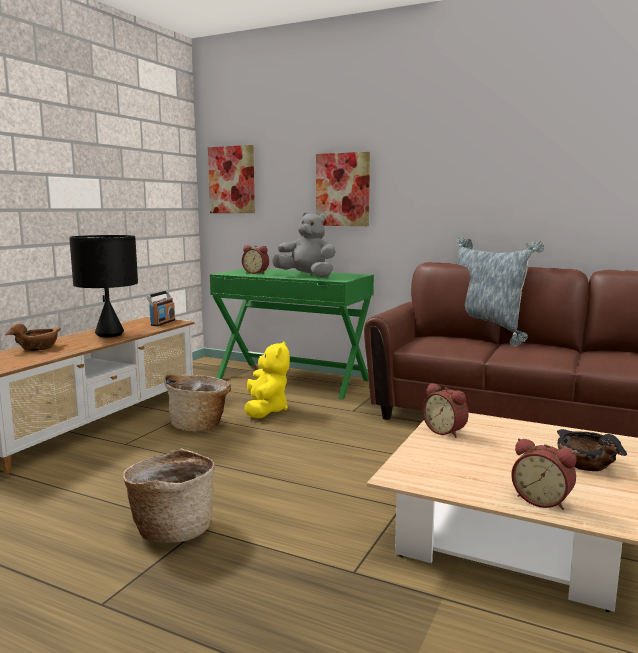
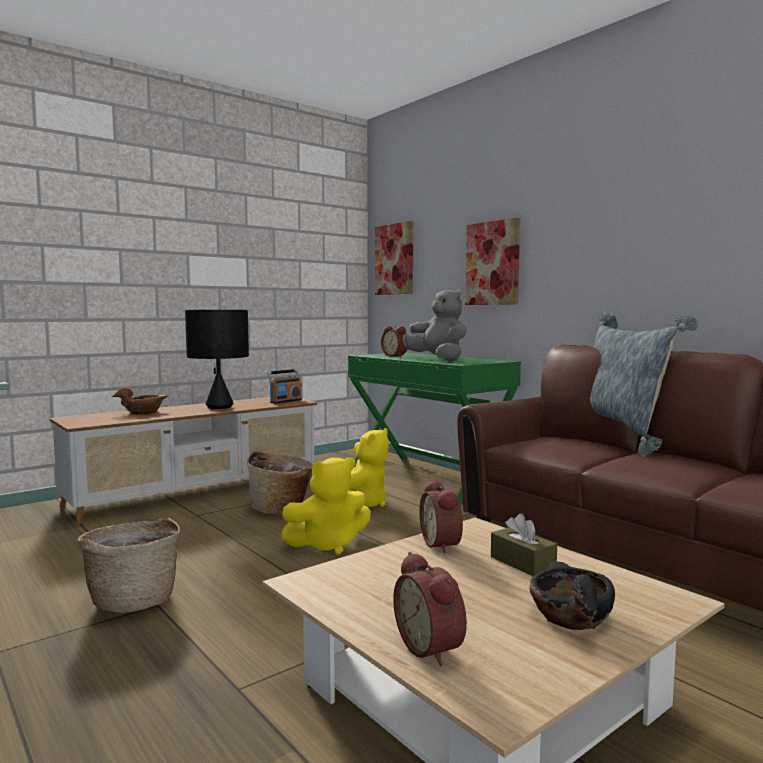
camera: 25 degrees right, 5 degrees down
(281, 449) = (328, 544): none -> yellow plush toy
(512, 435) = (522, 563): none -> brown tissue box

